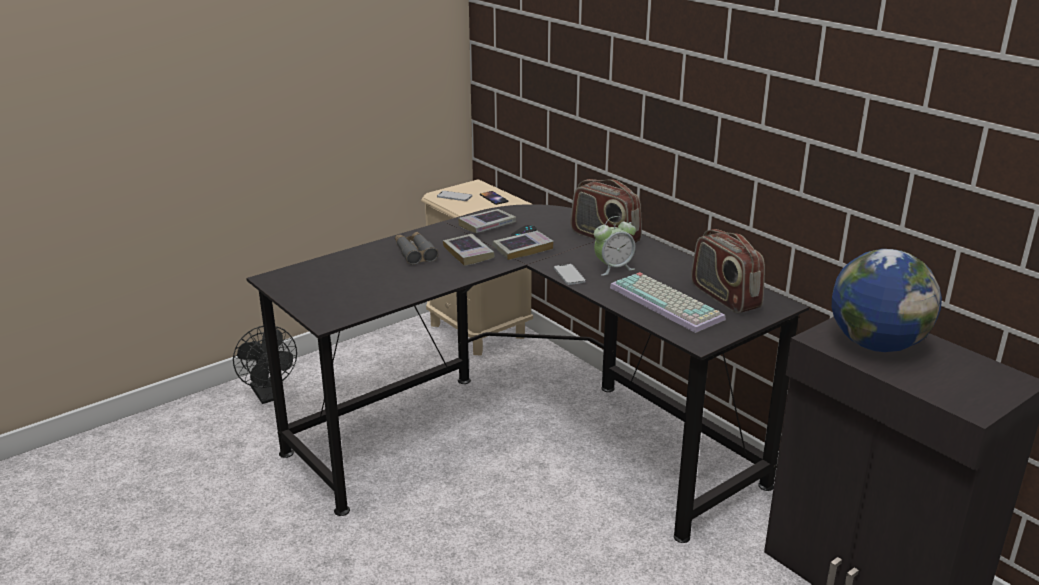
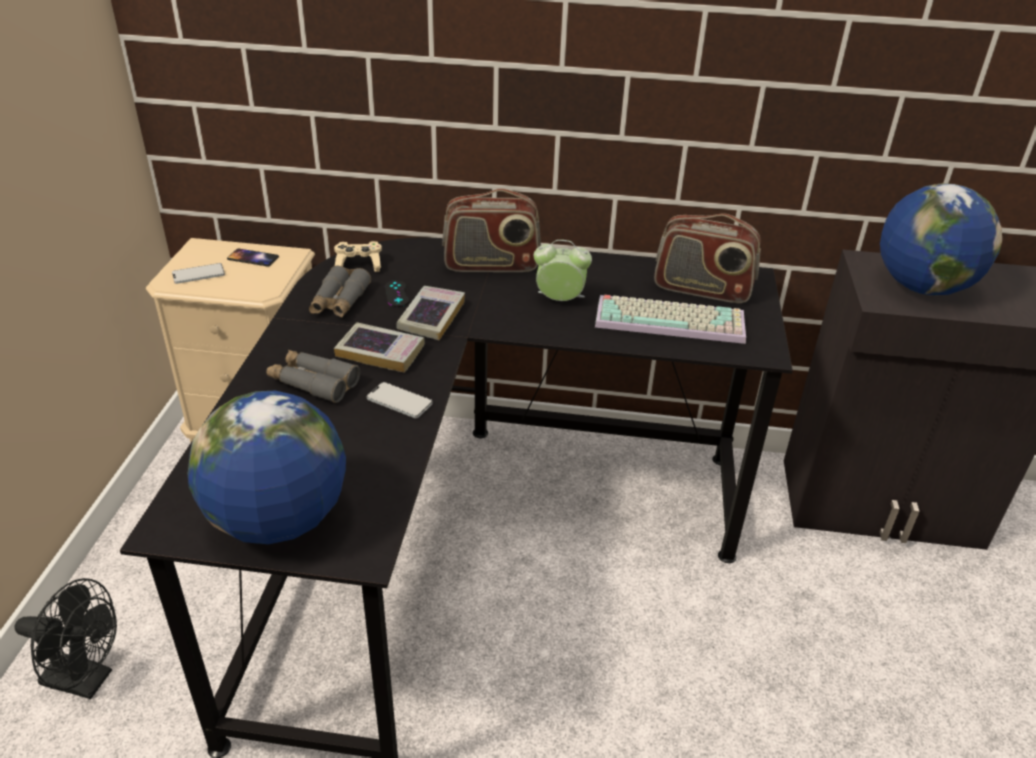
camera: 45 degrees left, 10 degrees up
(314, 295) = (278, 521): none -> globe
(487, 225) = (339, 302): book -> grey binoculars
(527, 213) = (359, 265): none -> beige game controller
(569, 275) = (533, 330): phone -> phone (399, 401)
(613, 268) = (559, 300): alarm clock -> alarm clock turned 105 degrees counterclockwise

